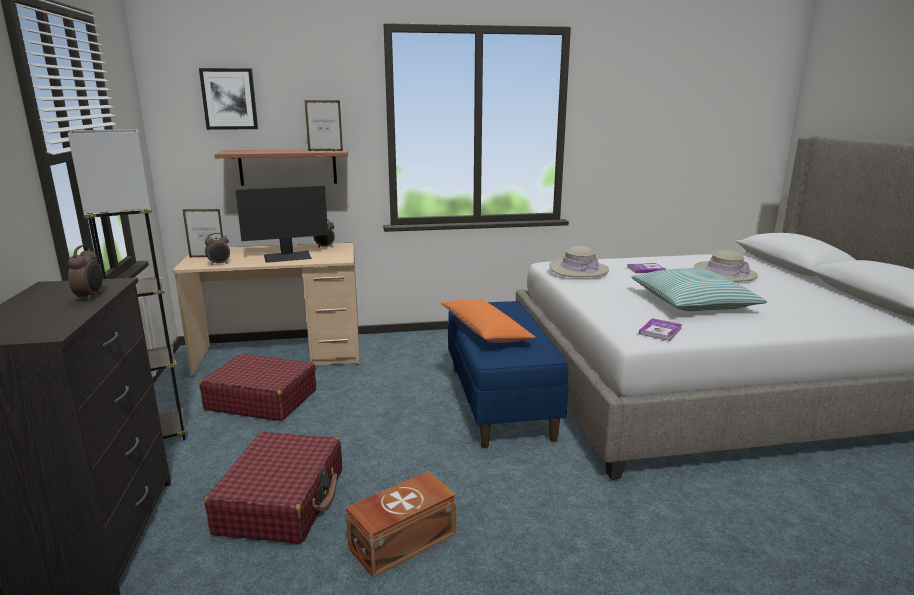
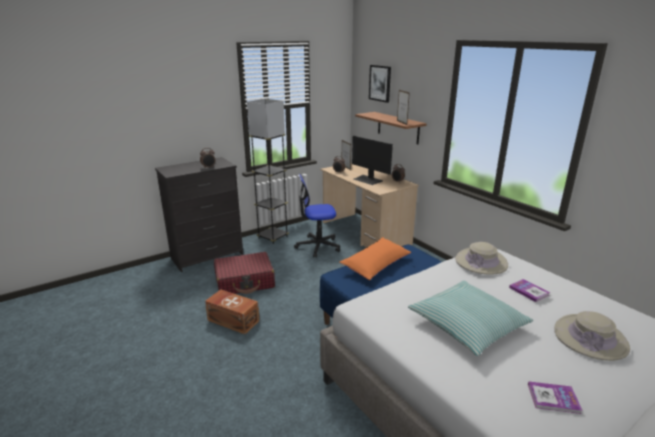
camera: 65 degrees right, 5 degrees up
(261, 400) = (317, 246): red suitcase -> office chair
(660, 331) = (379, 313): book -> book (553, 398)

